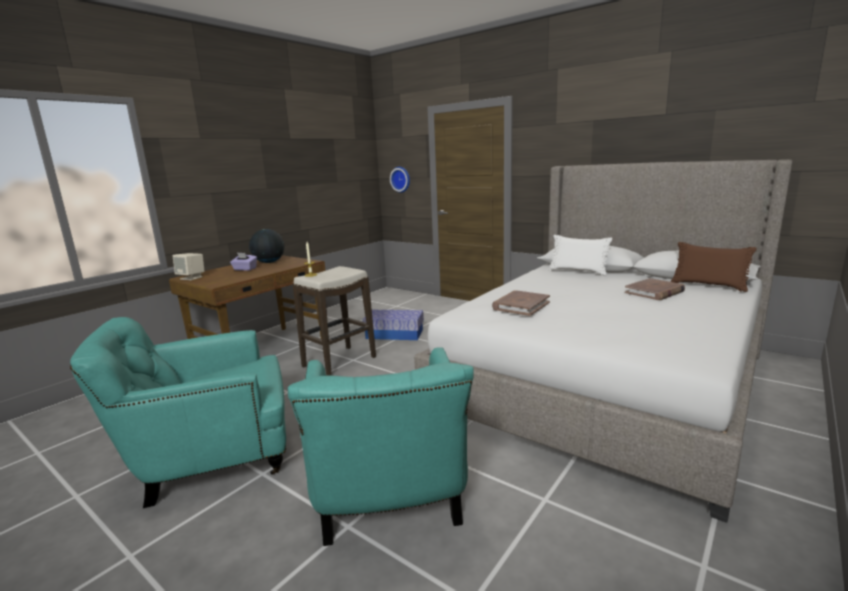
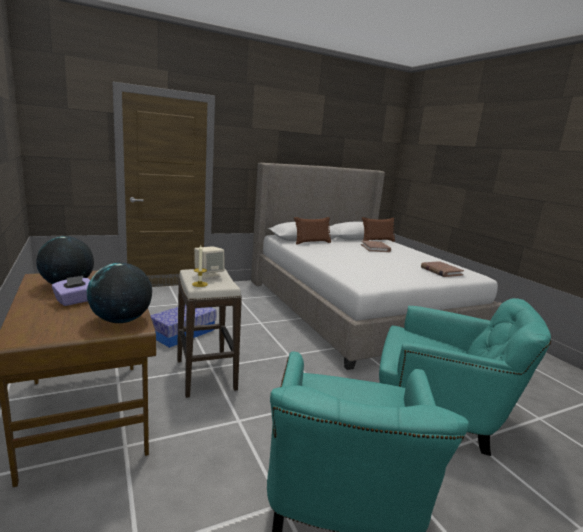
camera: 65 degrees left, 0 degrees up
(191, 278) = (41, 335): beige speaker -> beige speaker (208, 275)
(223, 281) = (121, 320): none -> globe
(401, 179) = (67, 160): wall clock -> none
(521, 305) = (372, 269): brown book -> brown book (441, 271)
(578, 272) = (311, 242): white pillow -> brown pillow

